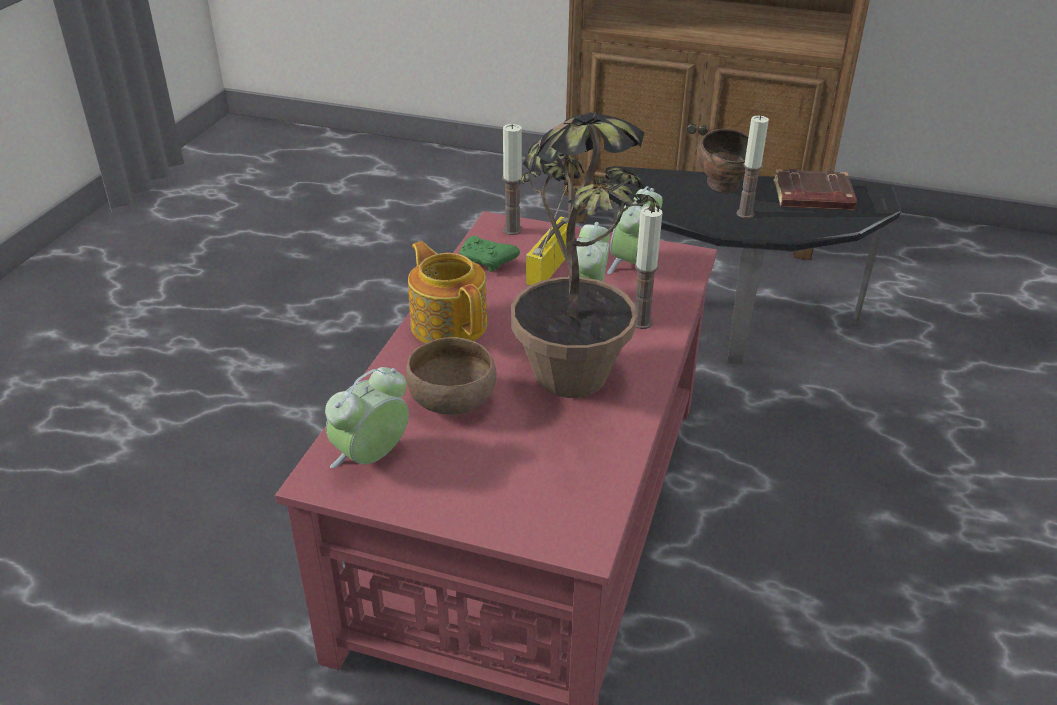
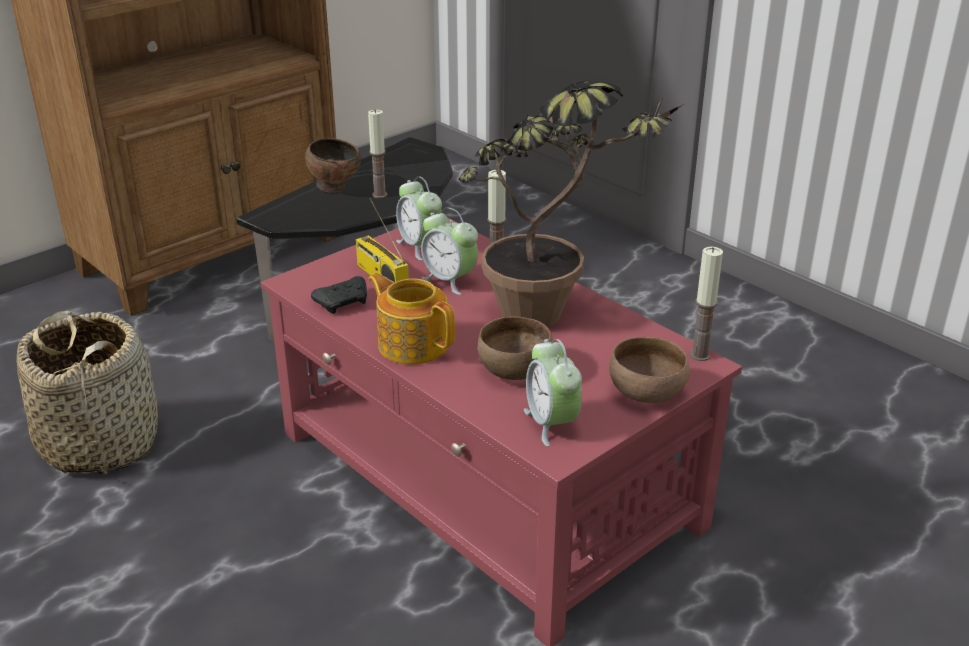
camera: 60 degrees left, 5 degrees down
(404, 285) = (101, 443): none -> basket
(449, 324) = (413, 344): teapot -> teapot turned 45 degrees clockwise
(482, 511) = (648, 392): none -> brown bowl
(487, 262) = (344, 302): green game controller -> black game controller
(512, 230) = (309, 278): candle -> candle (699, 355)
(812, 197) = (391, 166): brown book -> none

